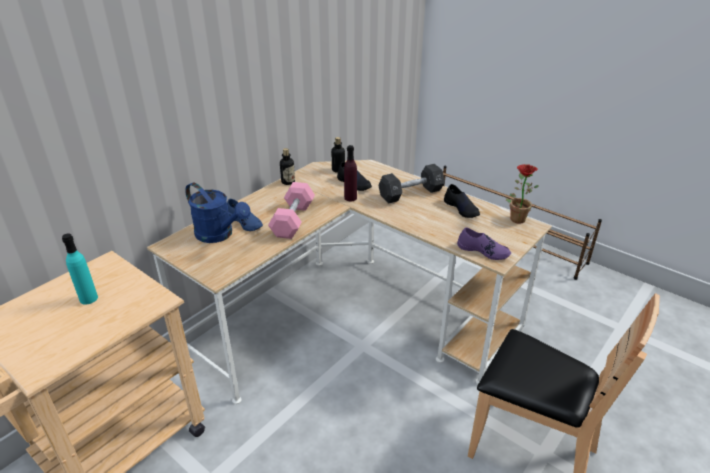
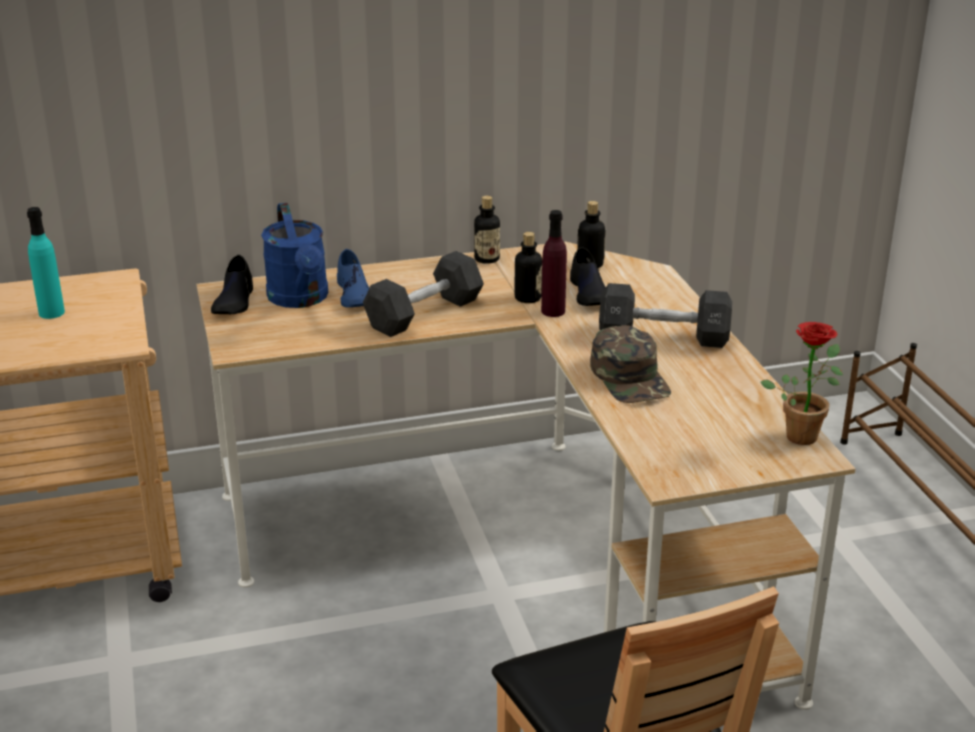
camera: 35 degrees right, 5 degrees down
(293, 220) = (424, 313): pink dumbbell -> black dumbbell
(331, 195) = (527, 298): none -> bottle
(422, 218) = (630, 377): none -> green cap
(461, 209) = (721, 387): black shoe -> black shoe (234, 301)
(483, 251) = (665, 458): purple shoe -> none

